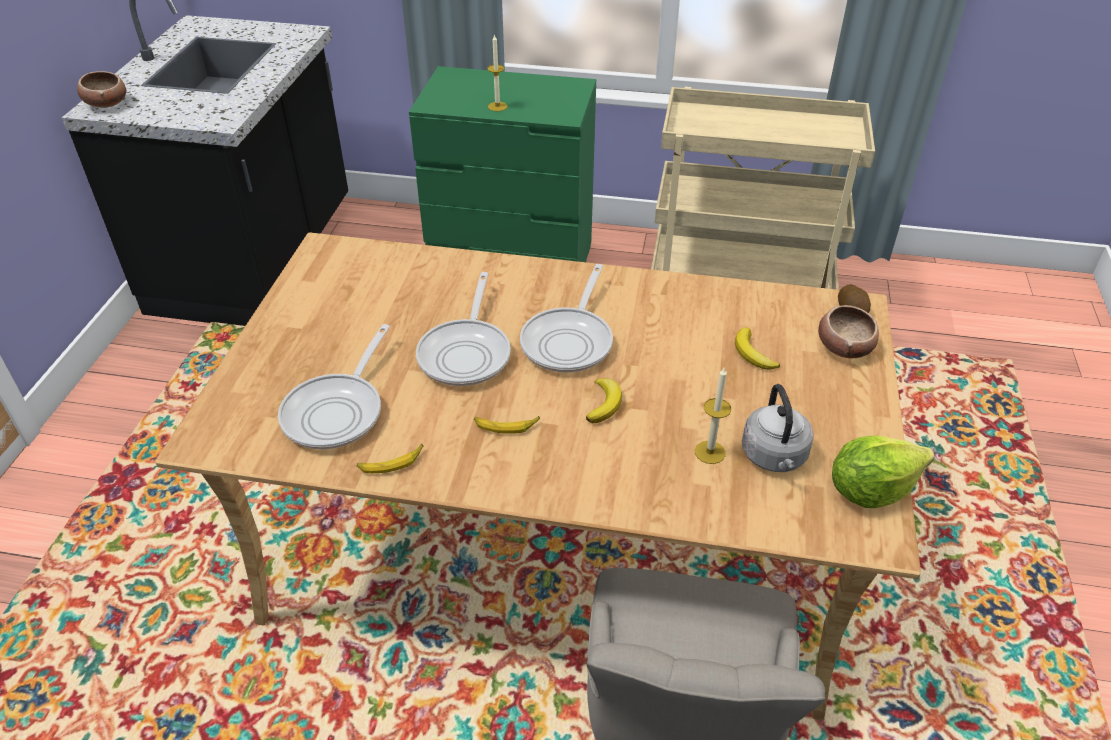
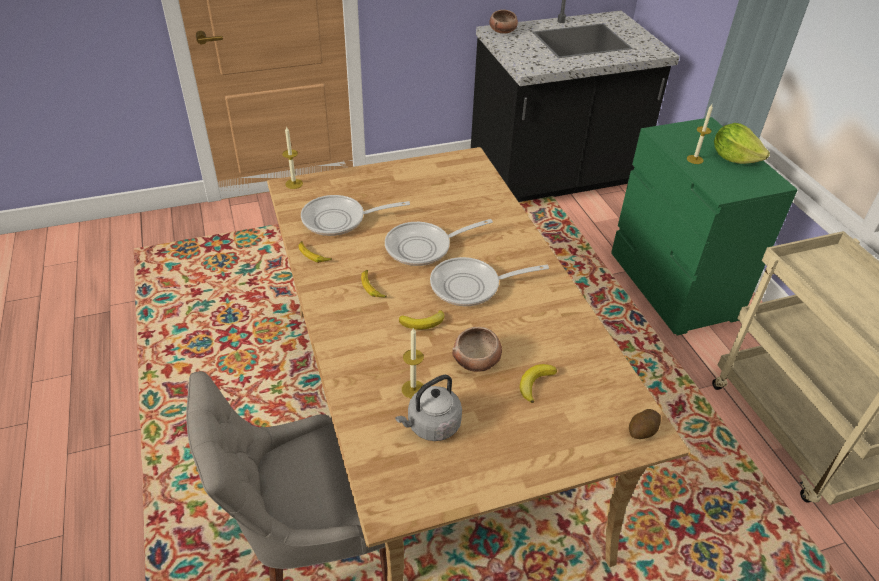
camera: 60 degrees right, 0 degrees up
(200, 432) = (294, 184): none -> candle
(844, 347) = (590, 437): bowl -> bowl (477, 360)
(870, 490) = (434, 492): lettuce -> lettuce (734, 158)

